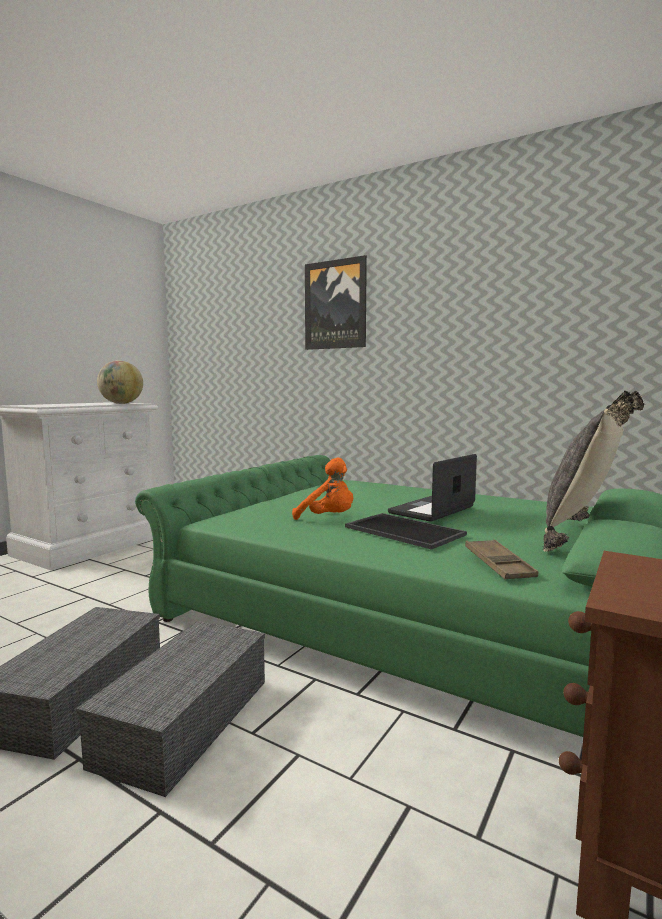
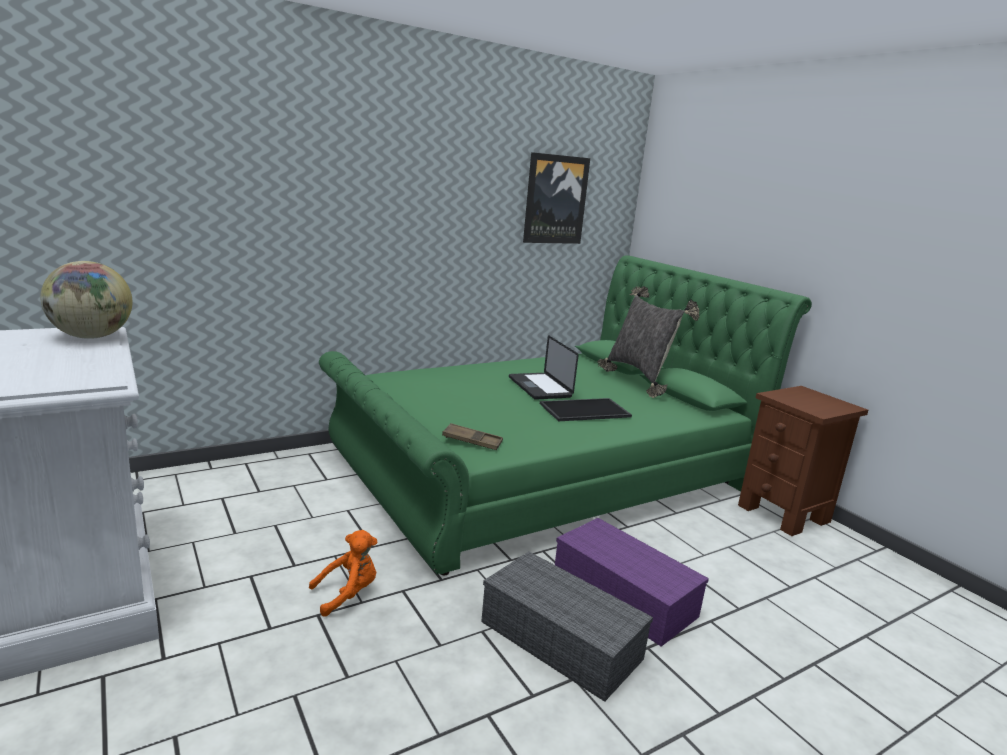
camera: 65 degrees left, 10 degrees up
(185, 722) = (626, 595): grey storage box -> purple storage box
(328, 519) = (524, 419): orange plush toy -> orange plush toy (348, 594)
(335, 305) = (341, 170): picture -> picture (555, 199)
(499, 565) = (669, 414): brown tray -> brown tray (472, 441)

